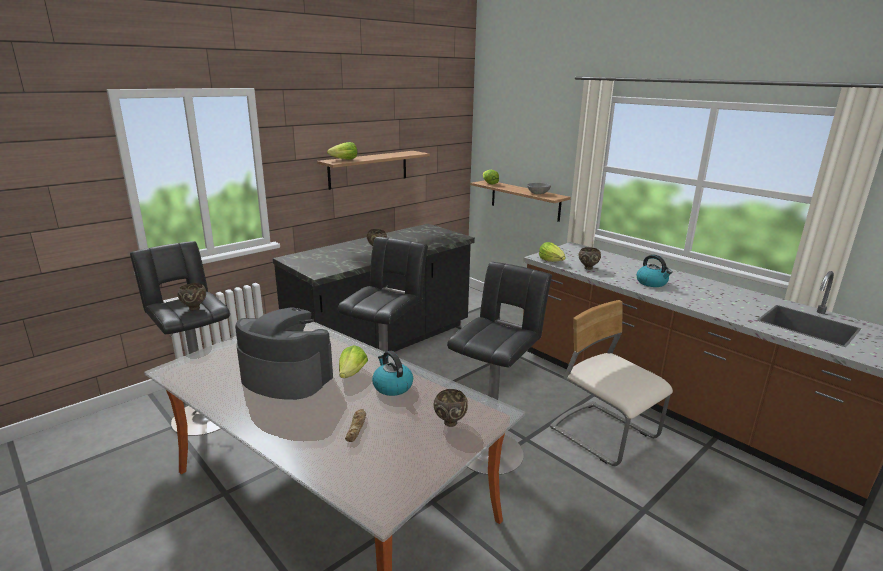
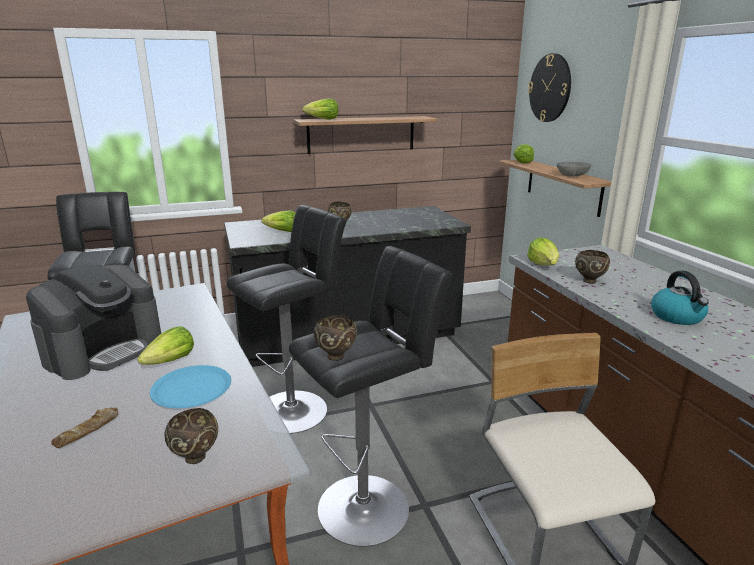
camera: 25 degrees right, 0 degrees up
(194, 308) = (94, 260): brown bowl -> brown bowl (336, 356)
(286, 377) = (104, 350): coffee machine -> coffee machine turned 75 degrees clockwise
(337, 260) = (282, 231): none -> lettuce
(392, 386) = (191, 388): kettle -> blue plate
(506, 127) = (550, 88): none -> wall clock

